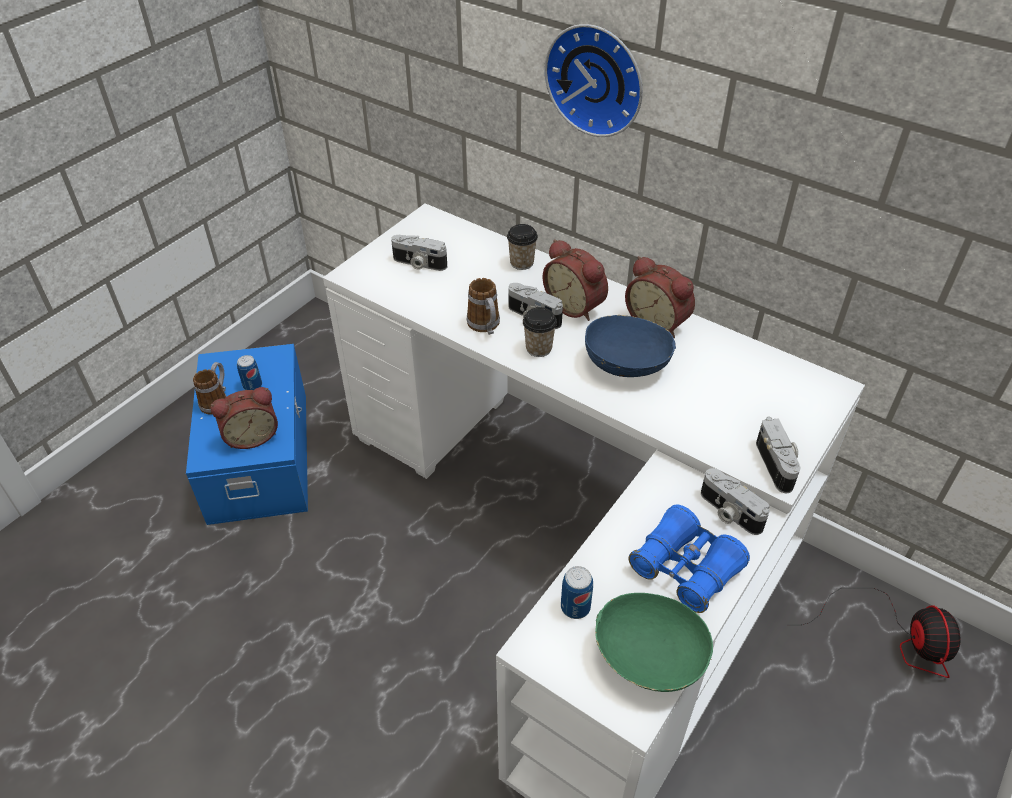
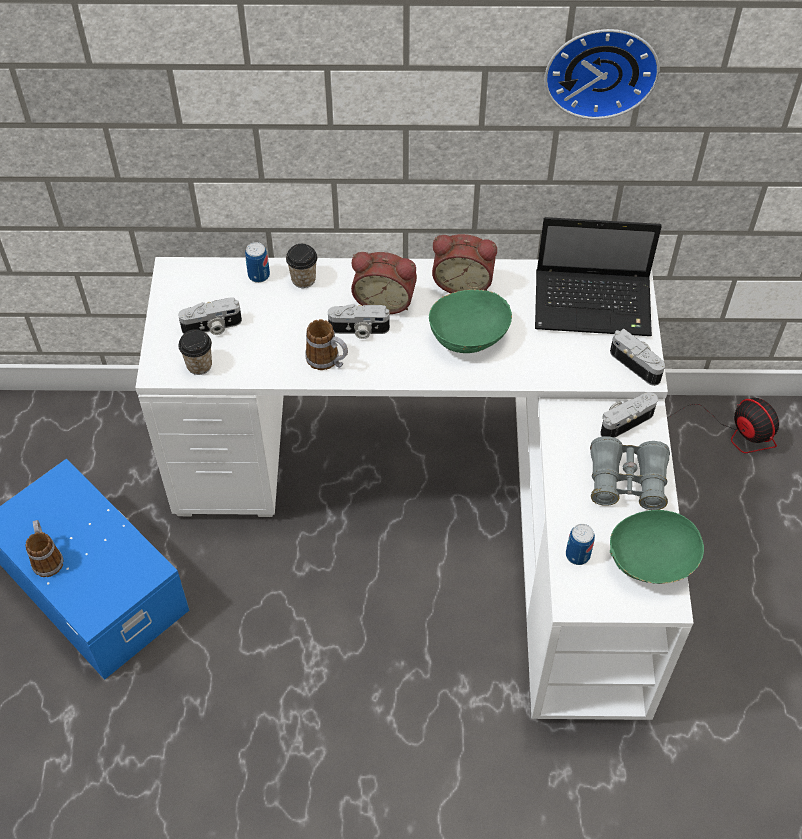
camera: 35 degrees left, 10 degrees up
(251, 436) = (115, 571): alarm clock -> none
(252, 385) = (68, 523): can -> can (259, 275)
(538, 348) = (389, 358): cup -> cup (199, 365)
(597, 78) = (348, 102): wall clock -> wall clock (601, 69)
(626, 364) = (469, 335): blue bowl -> green bowl
(685, 568) = (627, 481): blue binoculars -> grey binoculars
(728, 512) = (625, 420): camera -> camera turned 135 degrees clockwise
(774, 395) = (595, 304): none -> laptop

